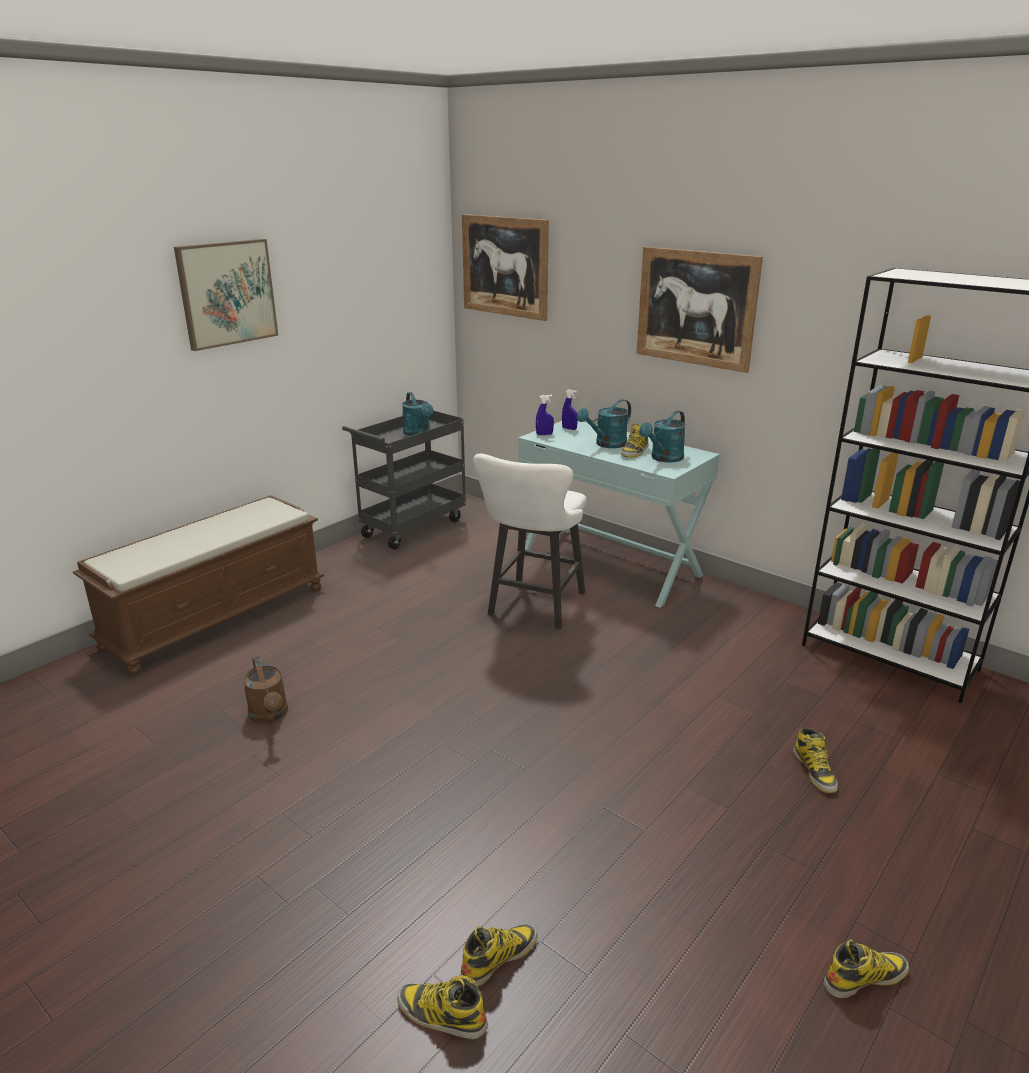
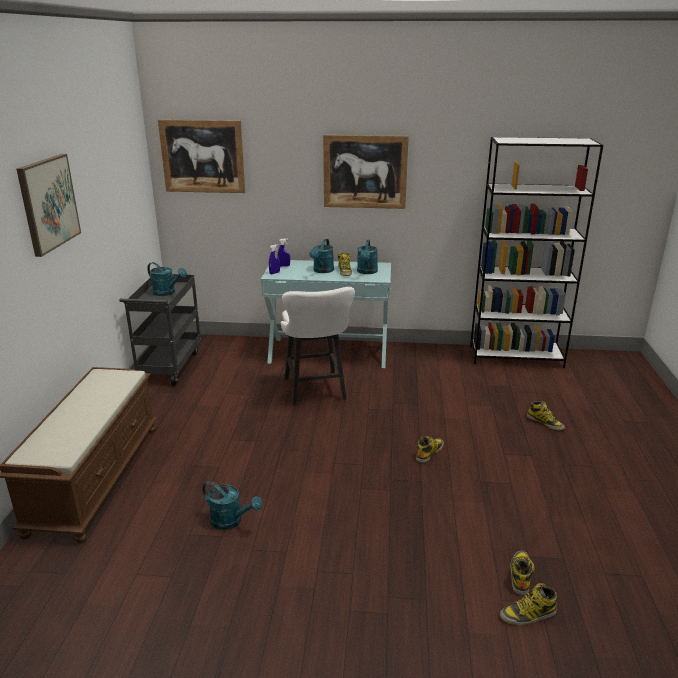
camera: 35 degrees left, 0 degrees up
(270, 715) = (231, 521): brown watering can -> turquoise watering can
(865, 977) = (654, 499): boot -> boot (429, 452)

